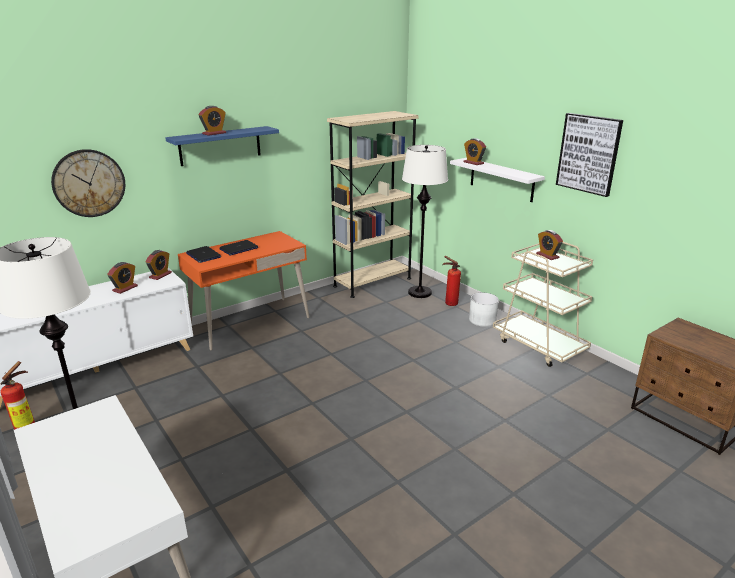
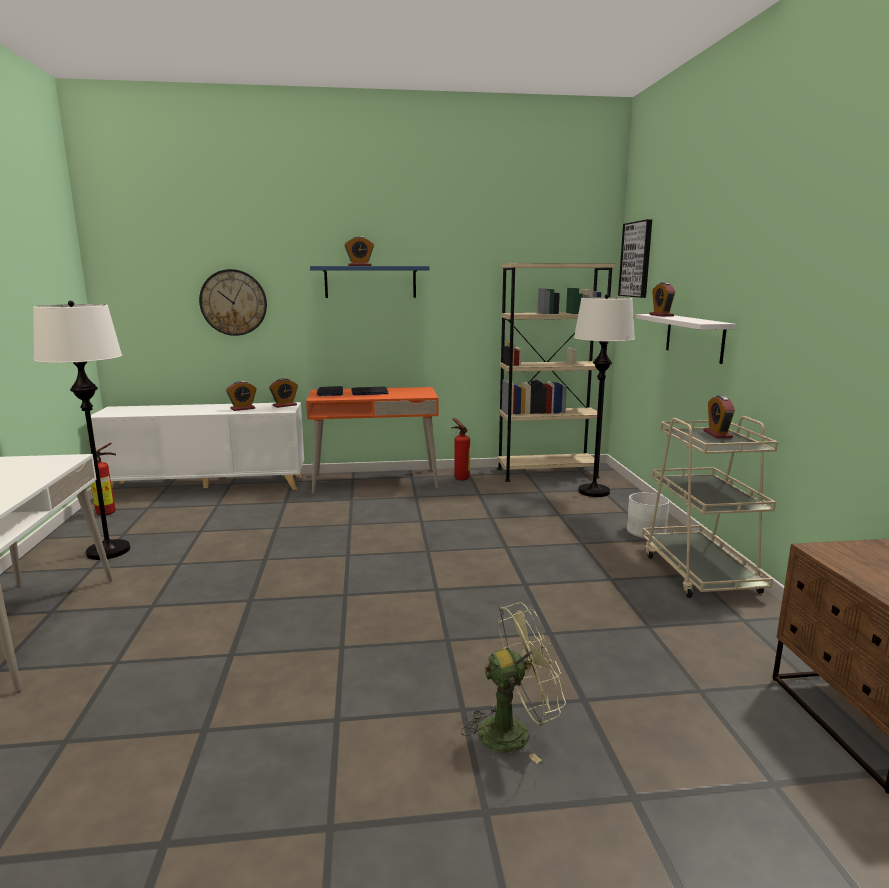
camera: 30 degrees right, 10 degrees down
(449, 303) = (620, 508): fire extinguisher -> fire extinguisher (460, 478)
(552, 495) = (514, 731): none -> green fan
(588, 154) = (782, 280): picture -> picture (636, 259)

